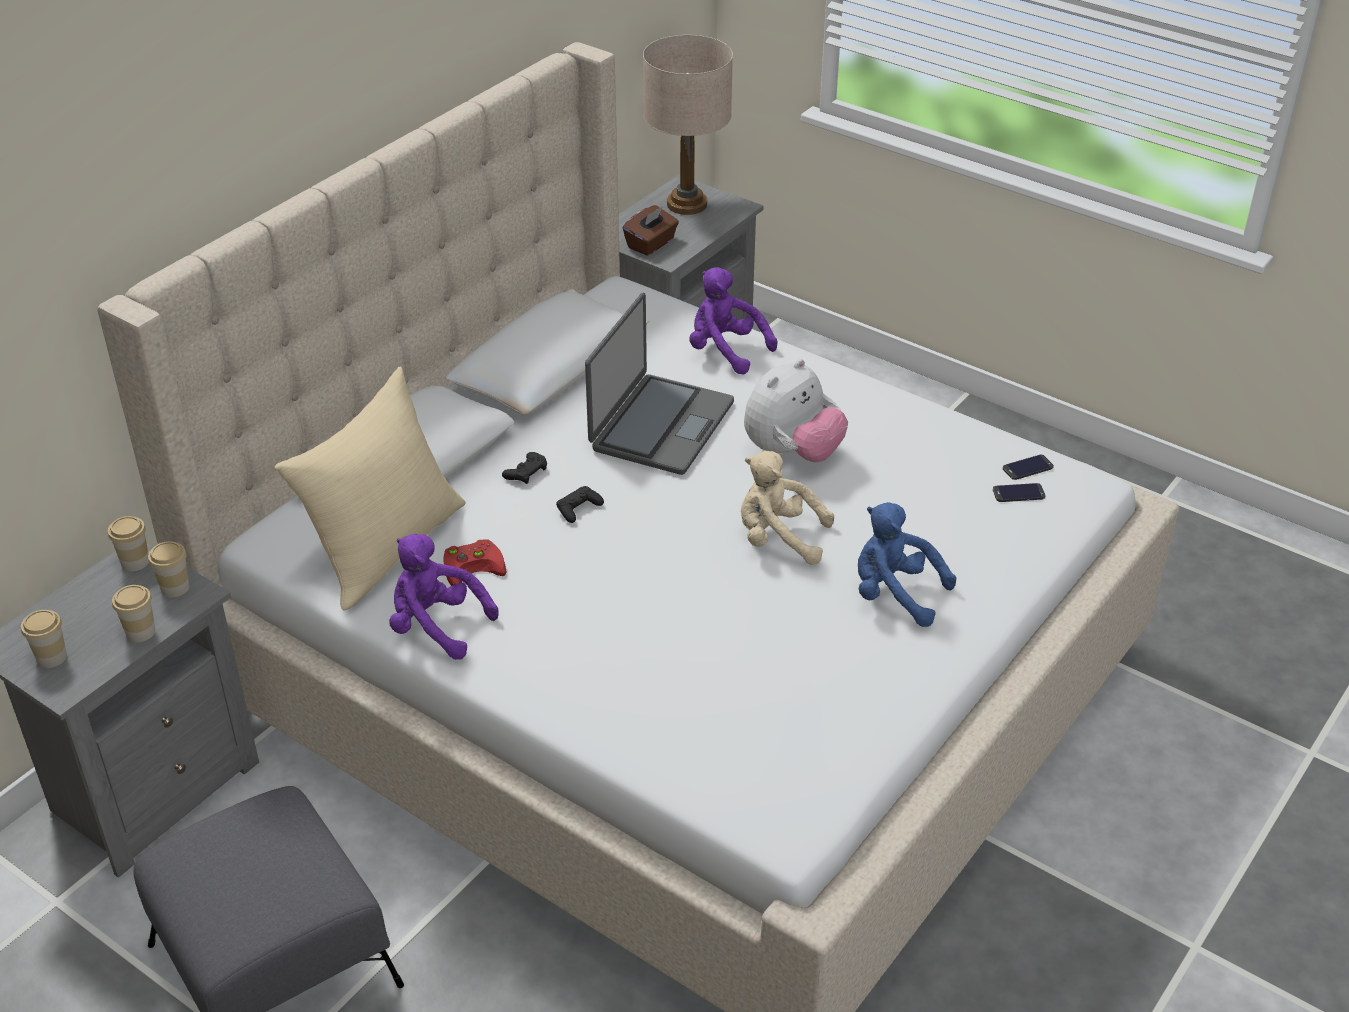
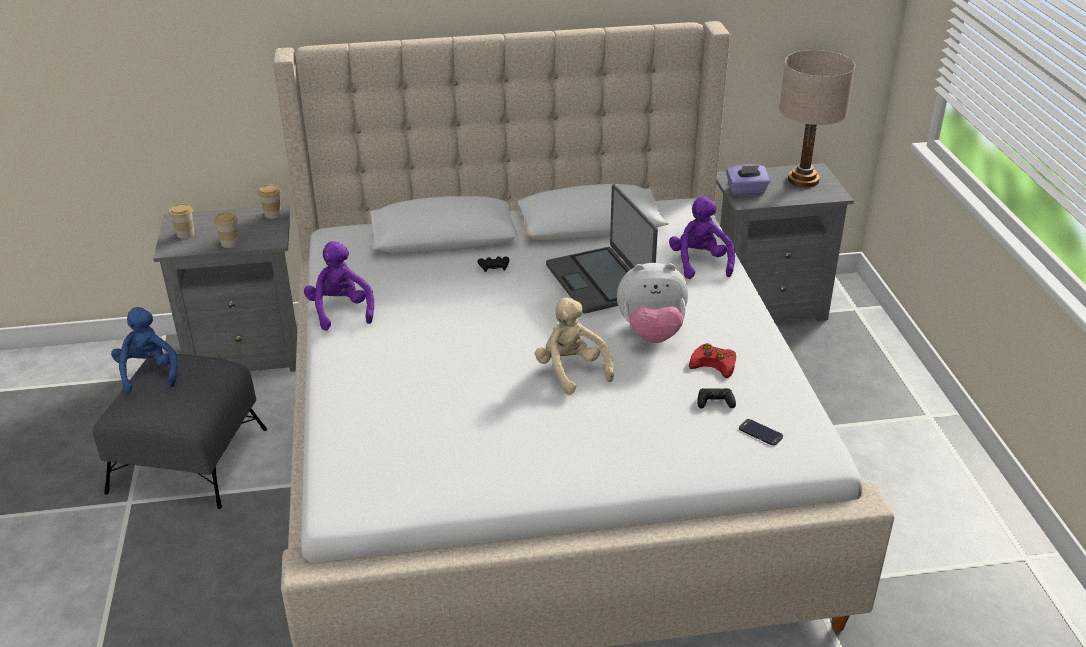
camera: 45 degrees right, 5 degrees down
(175, 588) = (270, 233): cup -> none
(385, 547) = (376, 264): beige pillow -> none
(474, 564) = (401, 294): red game controller -> red game controller (715, 363)
(578, 508) = (491, 297): black game controller -> black game controller (715, 402)
(651, 244) = (746, 191): brown tissue box -> purple tissue box
(660, 425) = (599, 281): laptop -> laptop turned 90 degrees clockwise
(894, 594) = (588, 437): blue plush toy -> blue plush toy (149, 372)
(1027, 467) = (791, 422): phone -> none

